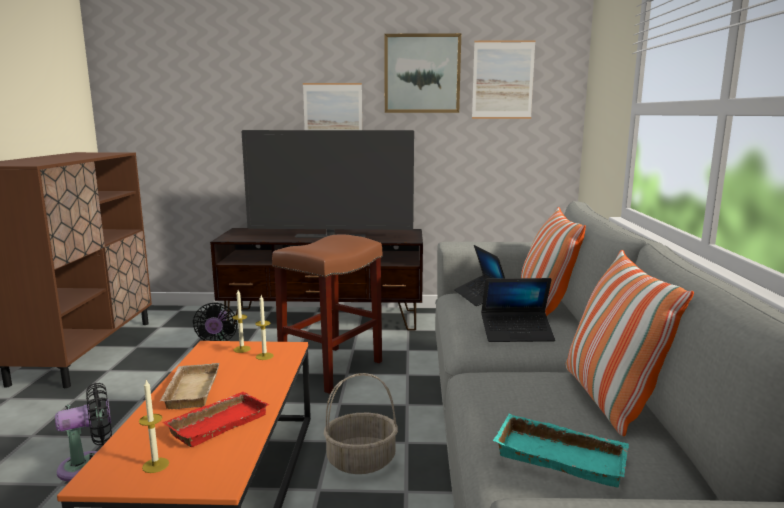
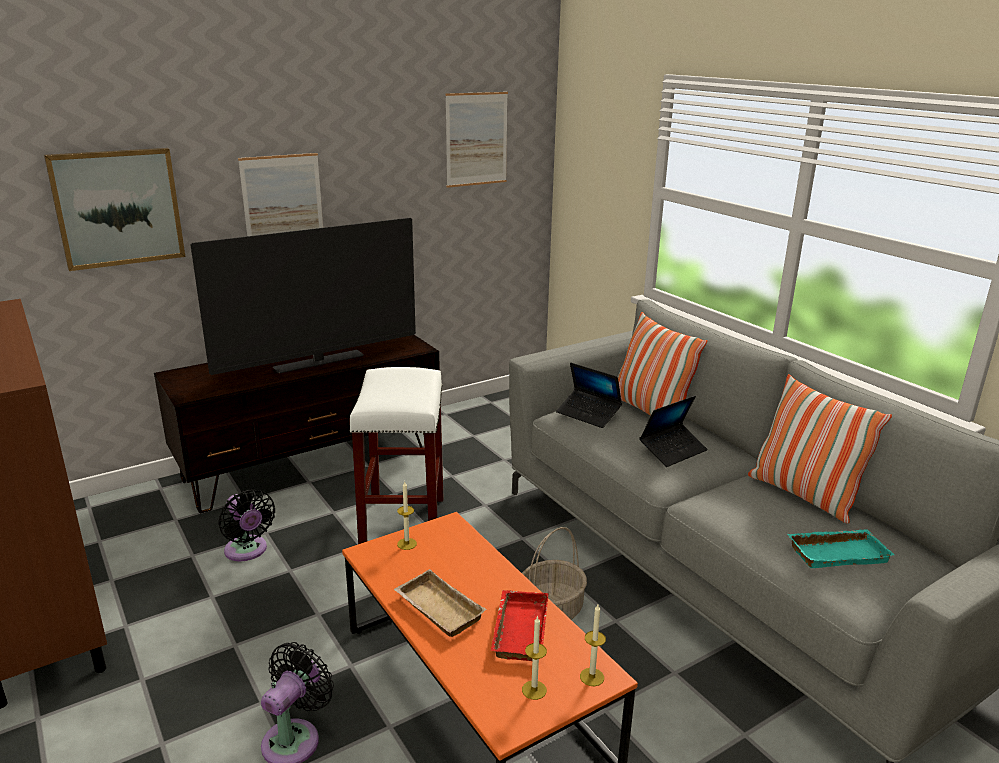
camera: 35 degrees left, 10 degrees up
(264, 356) = (443, 544): candle -> candle (592, 677)
(332, 368) = (402, 524): brown stool -> white stool
(422, 74) = (389, 137): picture -> picture (118, 208)

